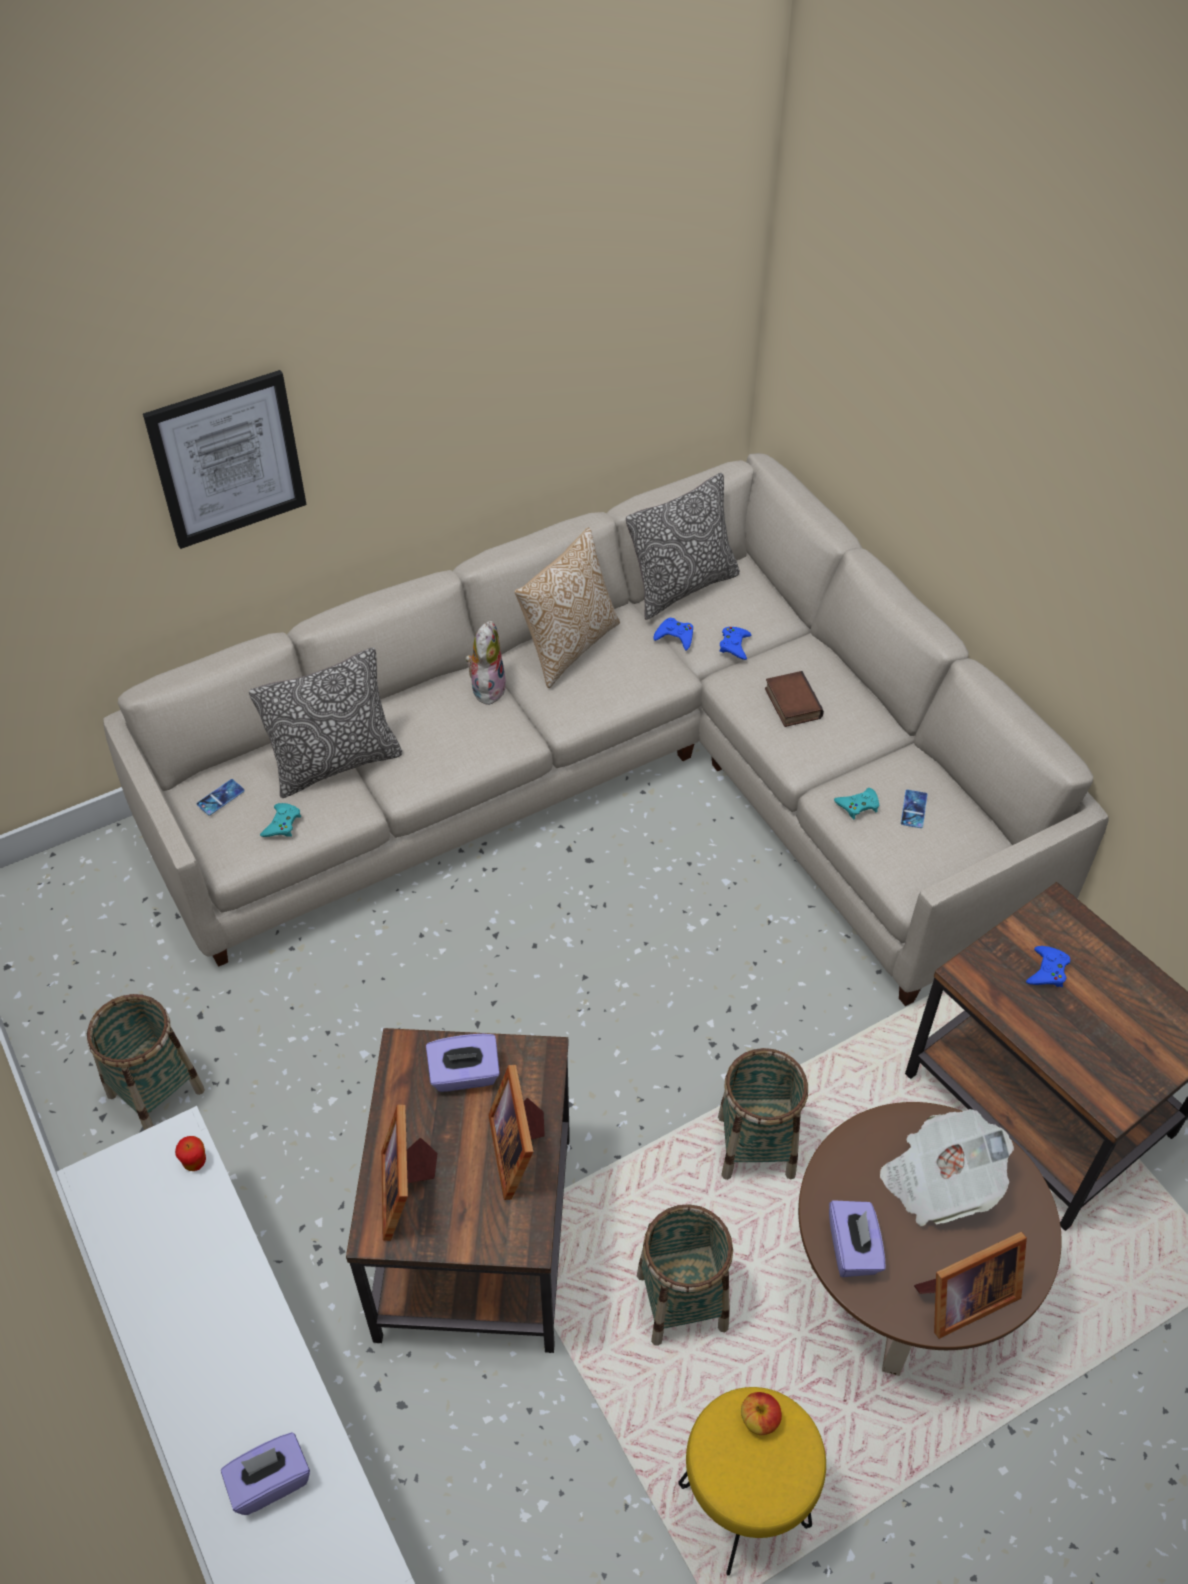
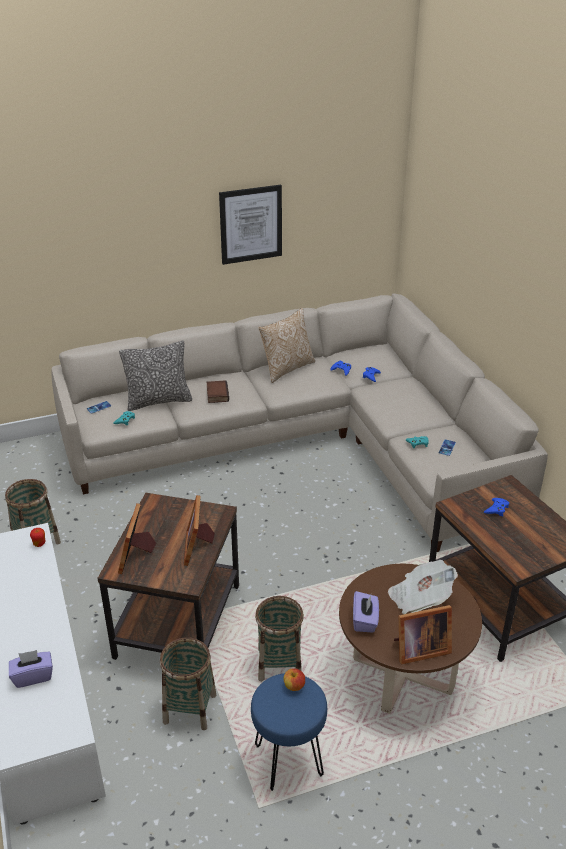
camera: 10 degrees right, 15 degrees down
(227, 459) = (127, 242): picture -> picture (251, 224)
(464, 1075) = (179, 515): purple tissue box -> none
(487, 687) = (241, 380): plush toy -> none
(682, 587) = (350, 351): pillow -> none
(745, 1507) = (289, 762): yellow stool -> blue stool
(755, 1146) = (337, 602): basket -> basket (189, 708)
(791, 703) = (393, 400): book -> book (216, 394)

